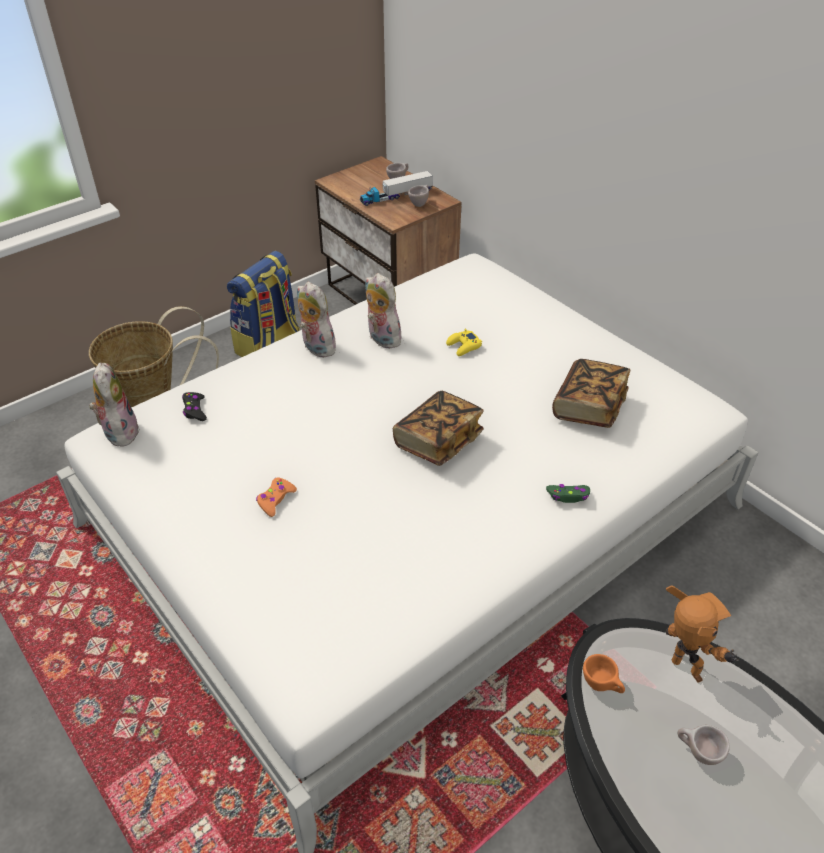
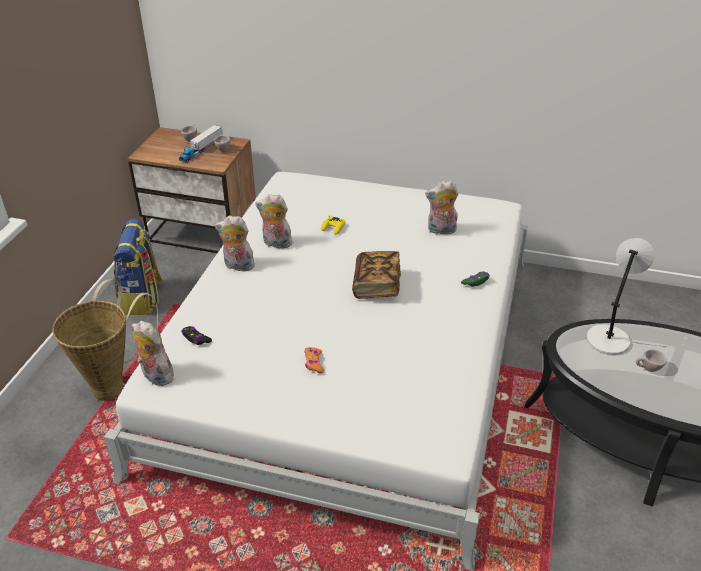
camera: 35 degrees left, 5 degrees down
(589, 407) = (441, 230): book -> plush toy
(602, 686) = (580, 364): orange cup -> none
(683, 673) = (608, 338): toy robot -> grey table lamp

